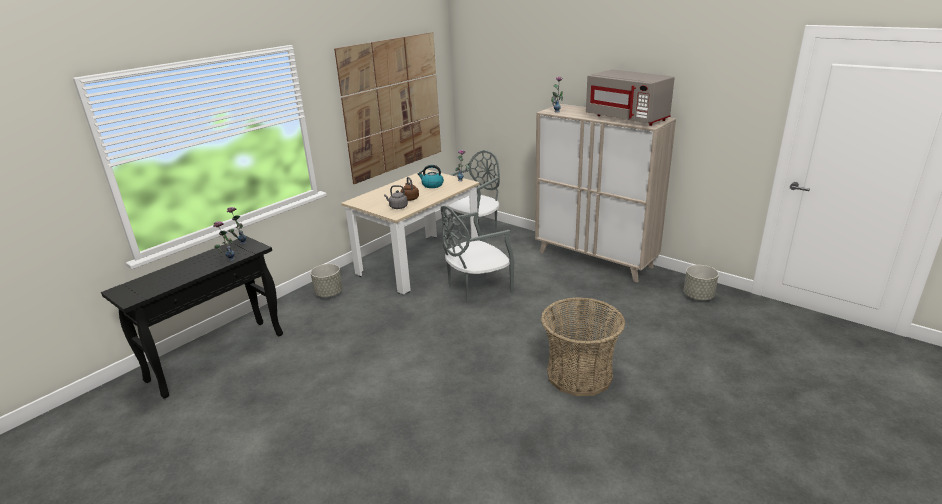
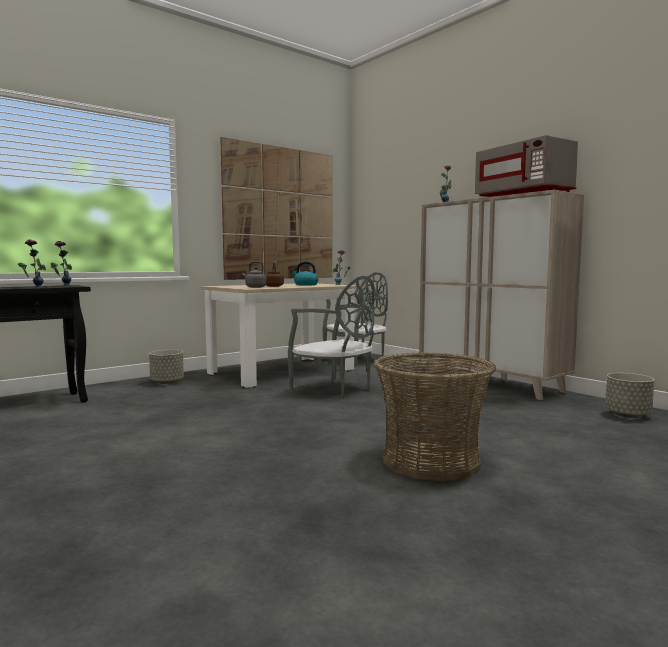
camera: 10 degrees right, 20 degrees down
(476, 287) = (334, 390): grey chair -> grey chair turned 120 degrees counterclockwise

